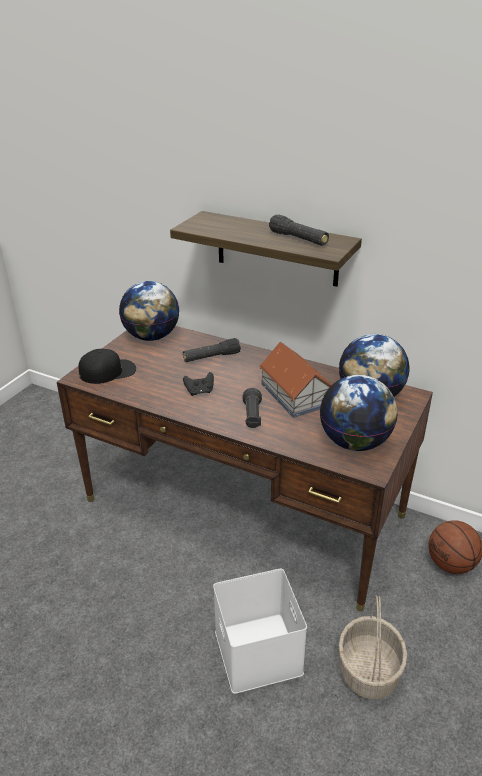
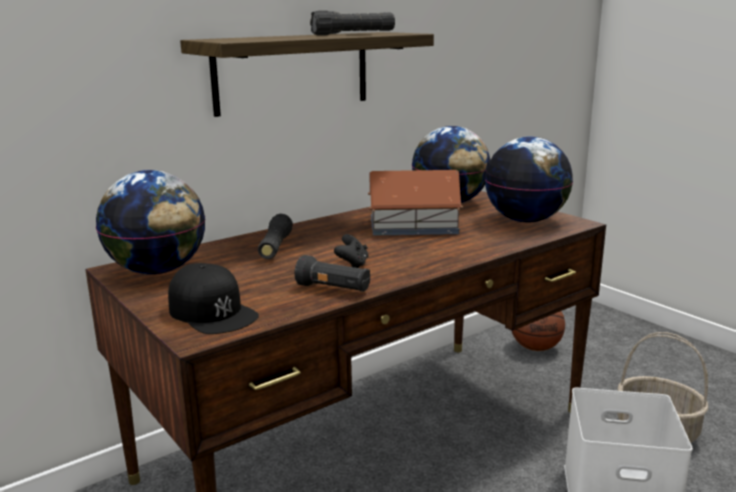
camera: 65 degrees left, 15 degrees down
(108, 371) = (212, 312): black cap -> black cap turned 135 degrees clockwise
(252, 416) = (439, 249): black flashlight -> black flashlight (334, 289)

